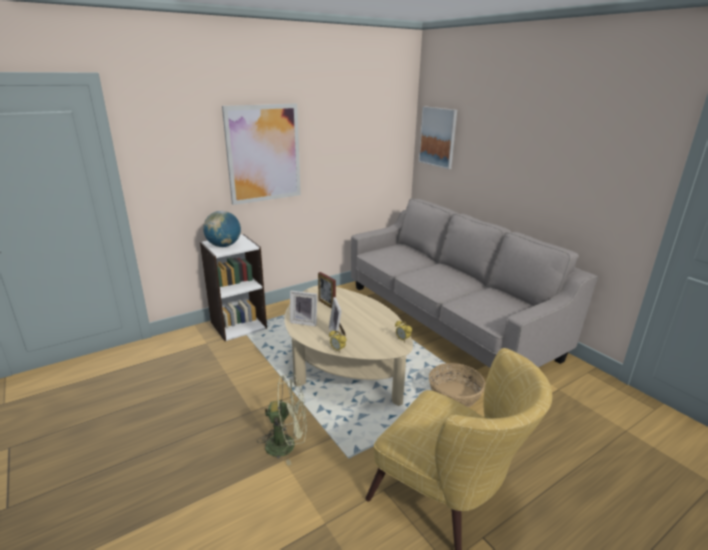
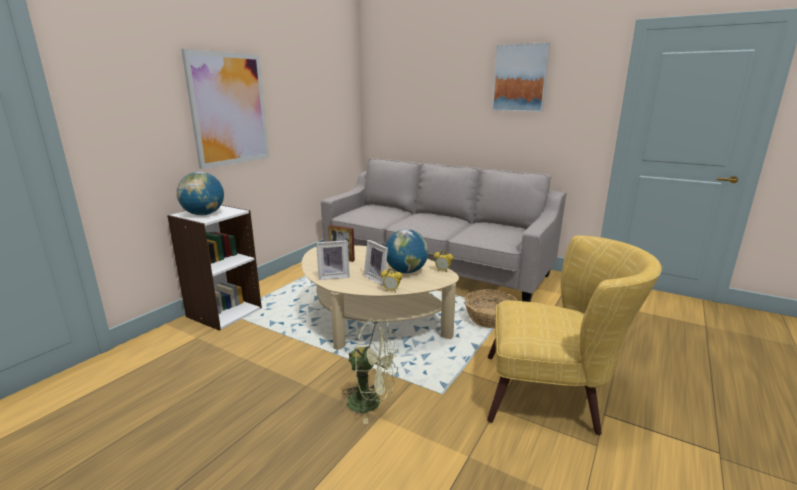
camera: 25 degrees left, 5 degrees down
(287, 444) = (371, 402): green fan -> green fan turned 45 degrees clockwise
(369, 332) = (406, 271): none -> globe
(438, 137) = (387, 97): picture -> picture (520, 78)

